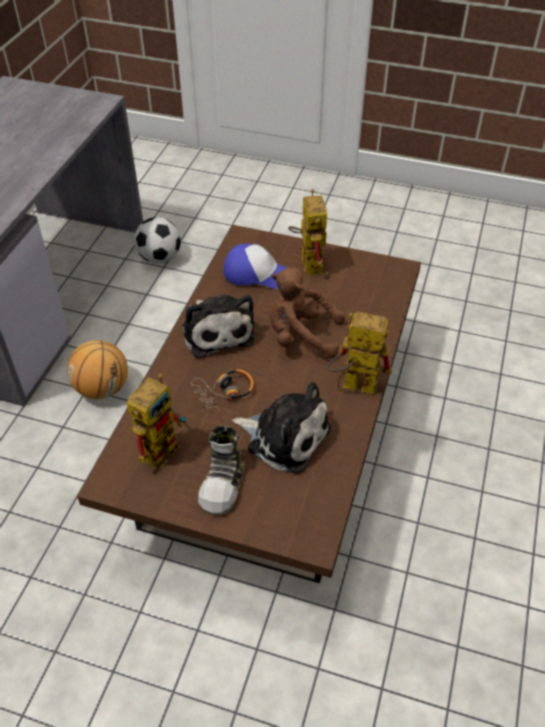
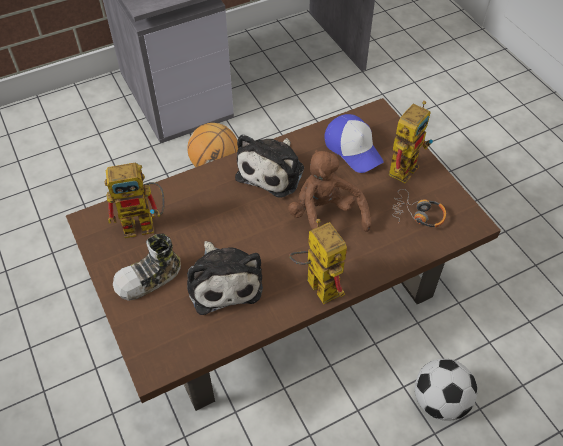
camera: 45 degrees right, 5 degrees up
(160, 258) = (354, 97): football -> football (439, 401)
(225, 392) = (224, 218): headphones -> headphones (417, 214)

